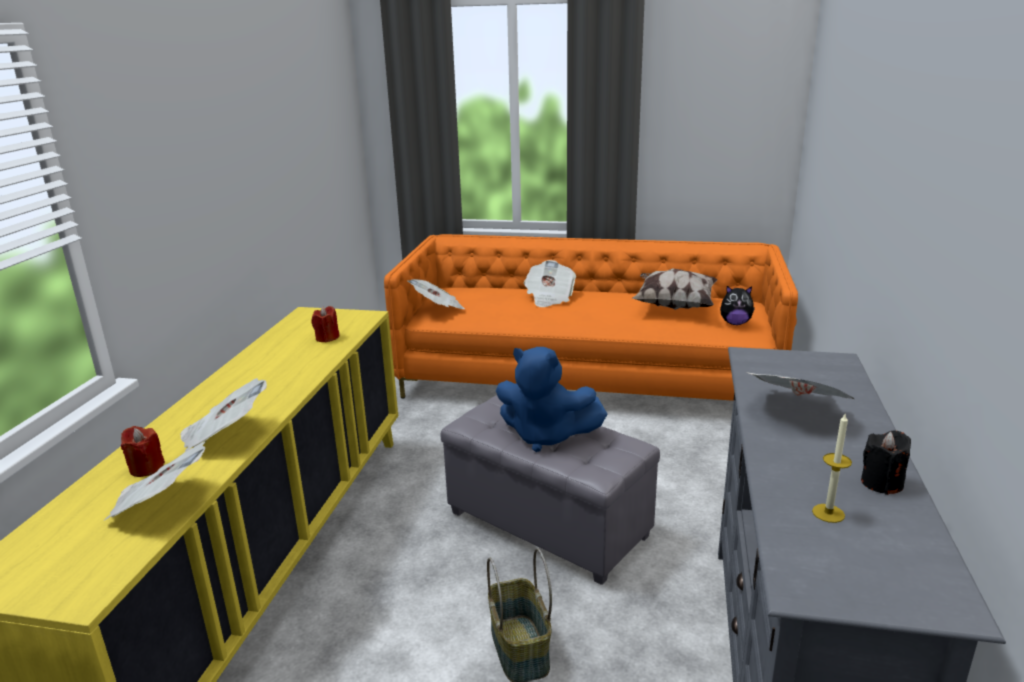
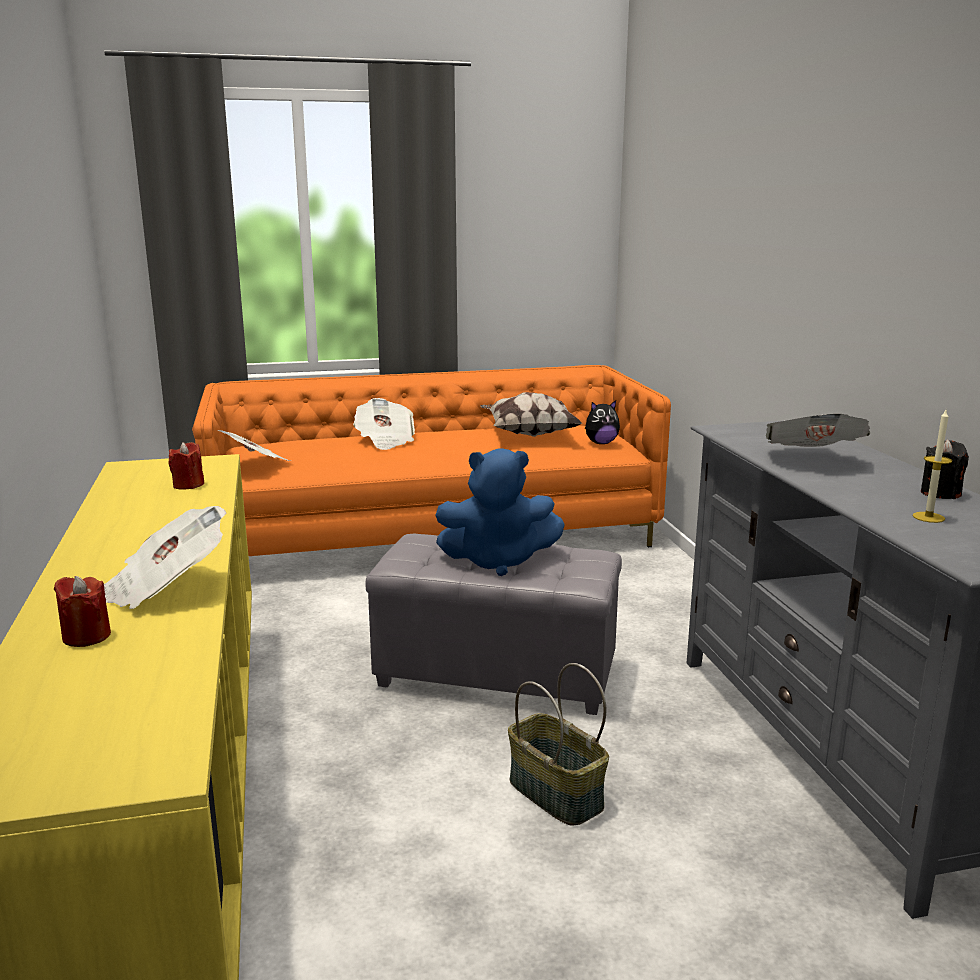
camera: 25 degrees left, 5 degrees down
(161, 504) = (158, 664): newspaper -> none

